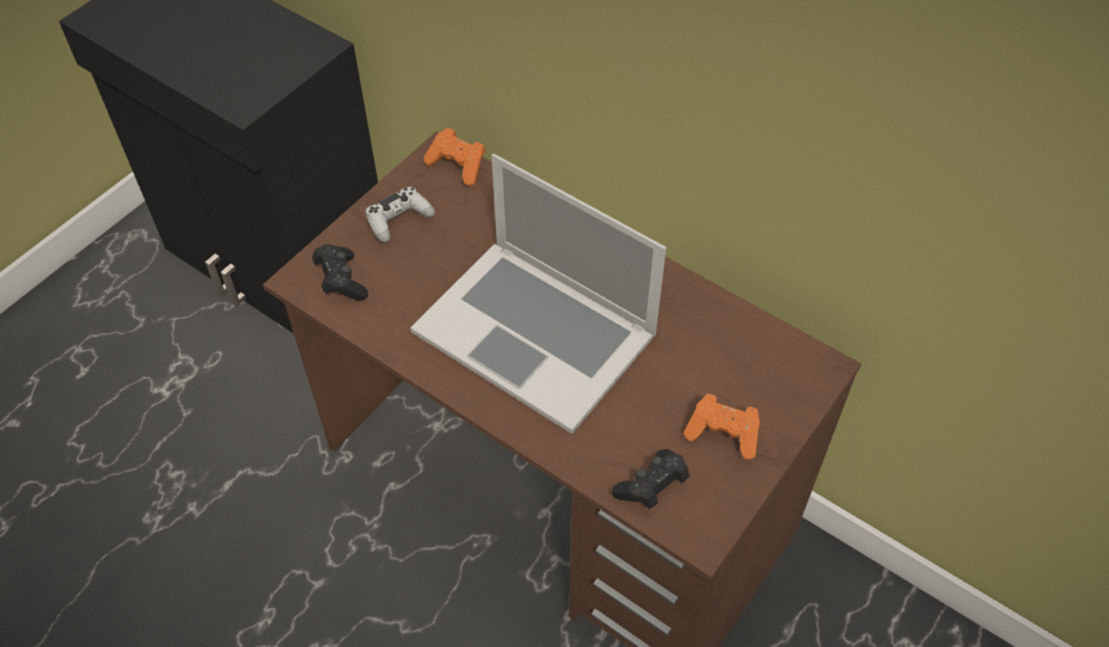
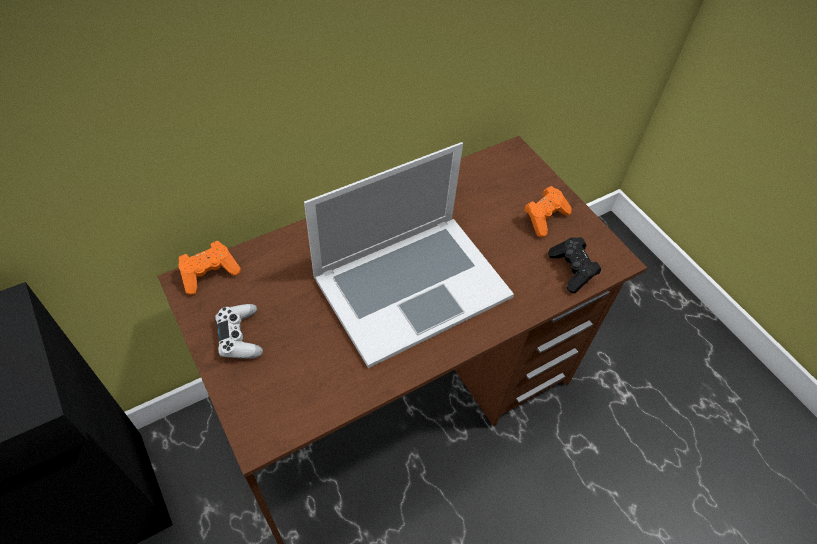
camera: 70 degrees left, 0 degrees up
(341, 281) = (281, 404): black game controller -> none

